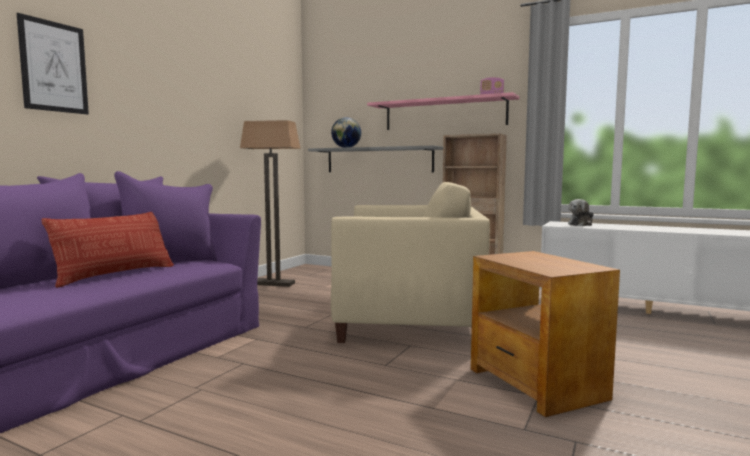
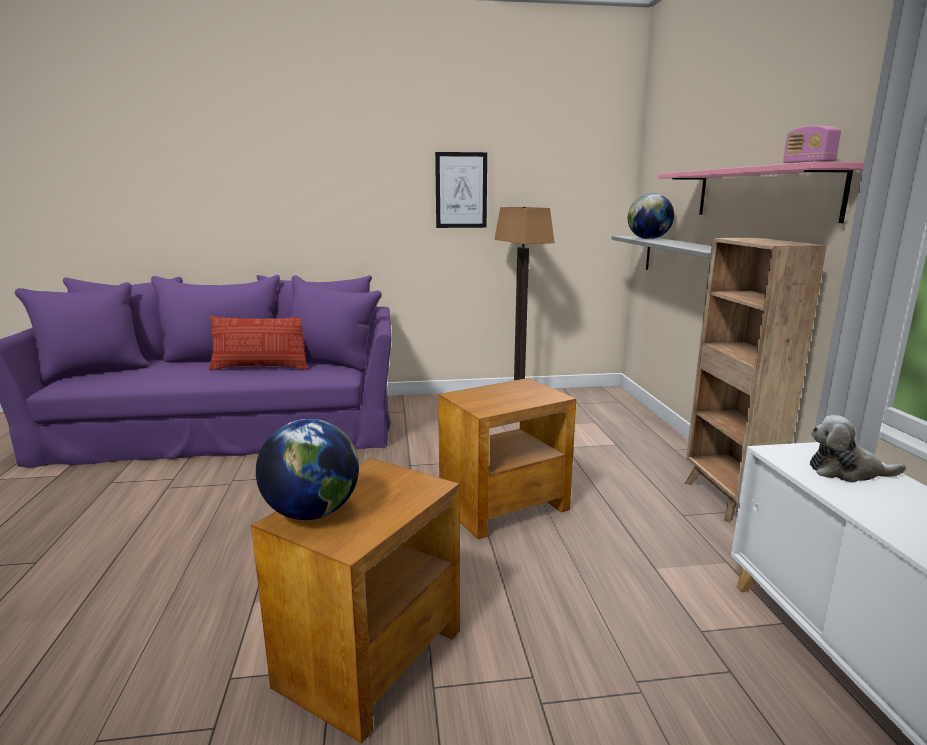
camera: 55 degrees right, 10 degrees up
(54, 67) = (288, 177): picture -> picture (461, 190)
(409, 320) = (502, 506): beige armchair -> brown side table
(546, 268) = (312, 513): none -> globe

